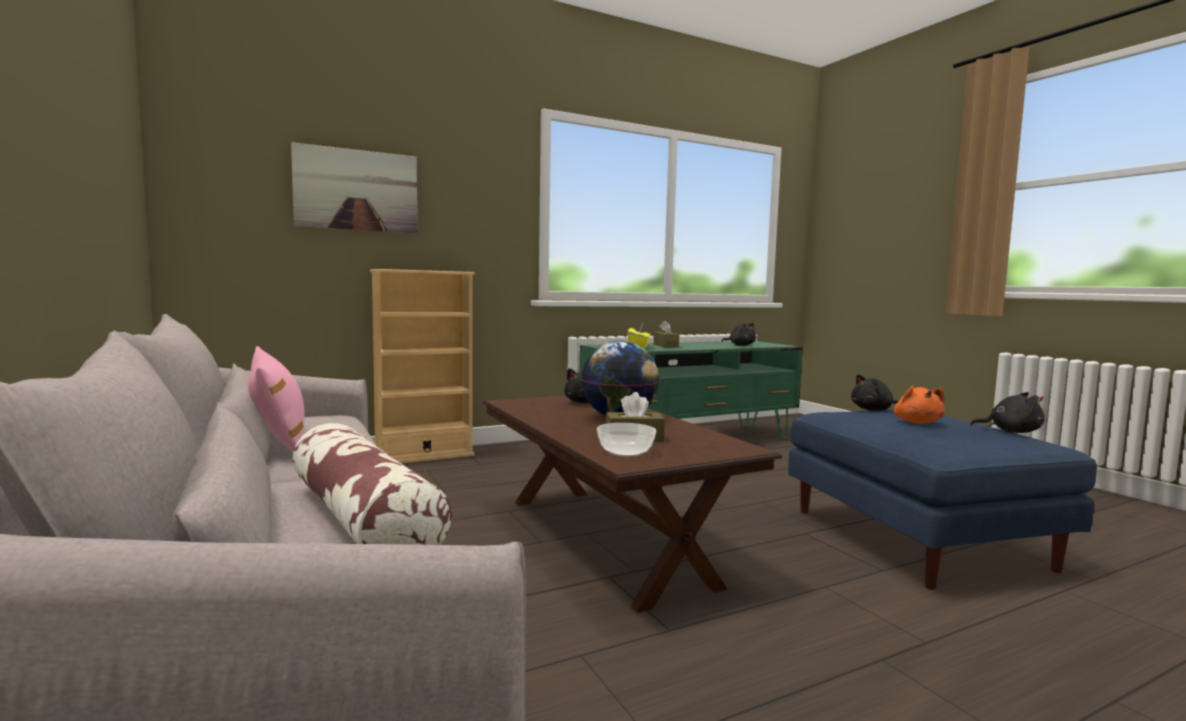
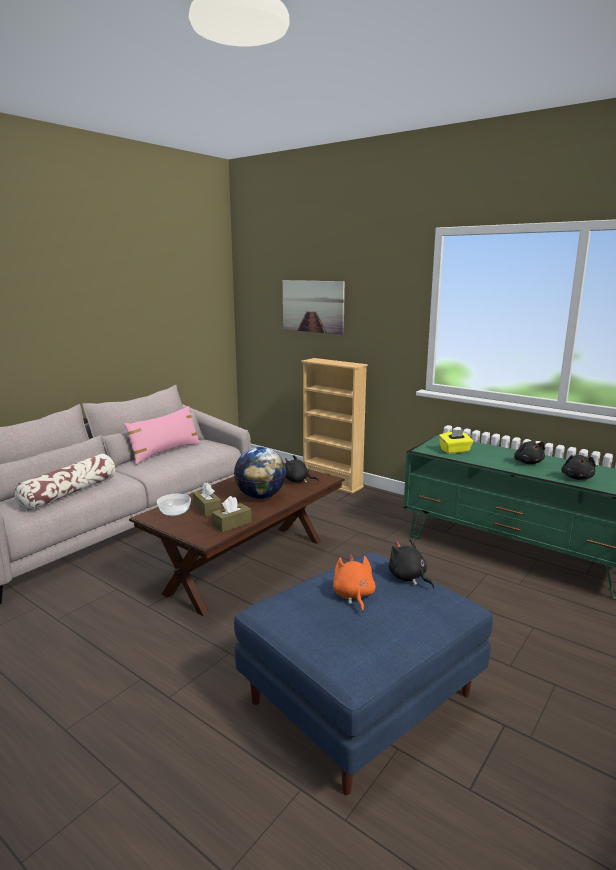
camera: 65 degrees right, 10 degrees up
(665, 345) = (495, 455): brown tissue box -> brown tissue box (232, 524)
(917, 422) = (353, 596): orange plush toy -> orange plush toy turned 105 degrees clockwise
(1011, 432) = (374, 648): black plush toy -> black plush toy (528, 462)

